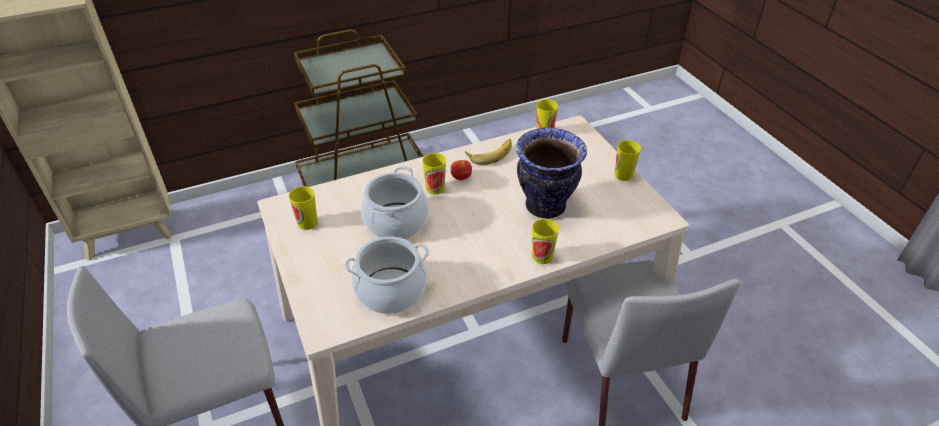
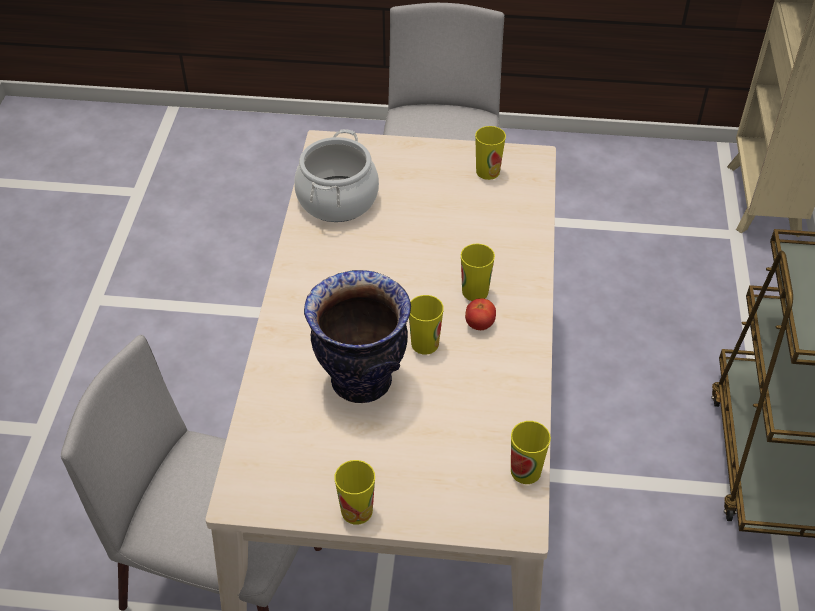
camera: 120 degrees right, 5 degrees up
(396, 221) = (438, 237): cooking pot -> none
(489, 153) = (515, 378): banana -> none
(542, 256) = (283, 334): cup -> cup (425, 344)

